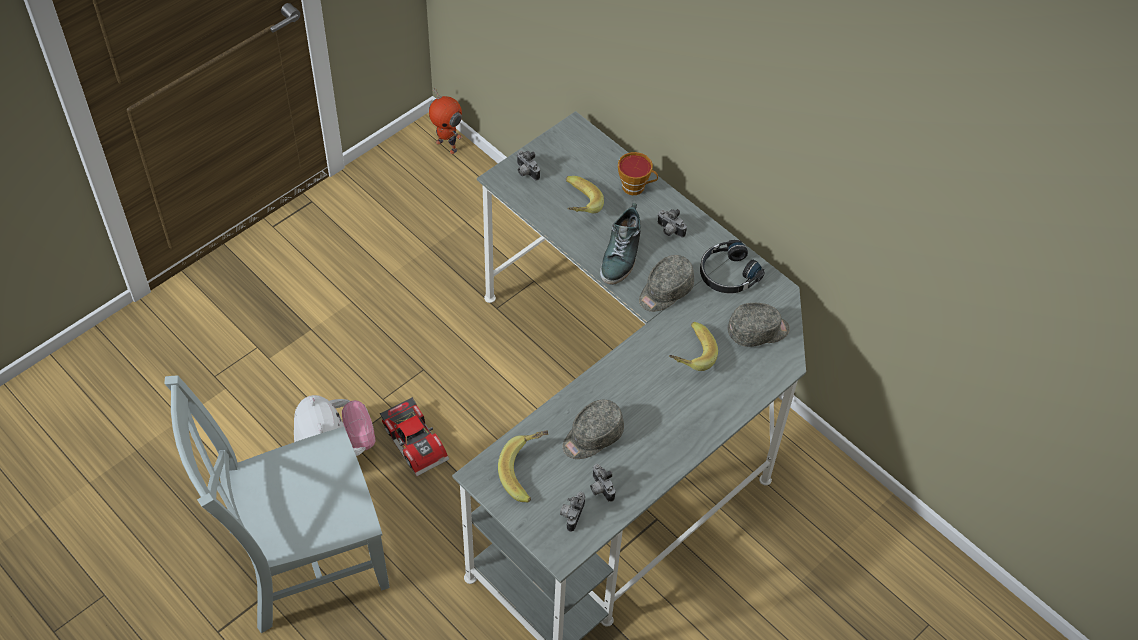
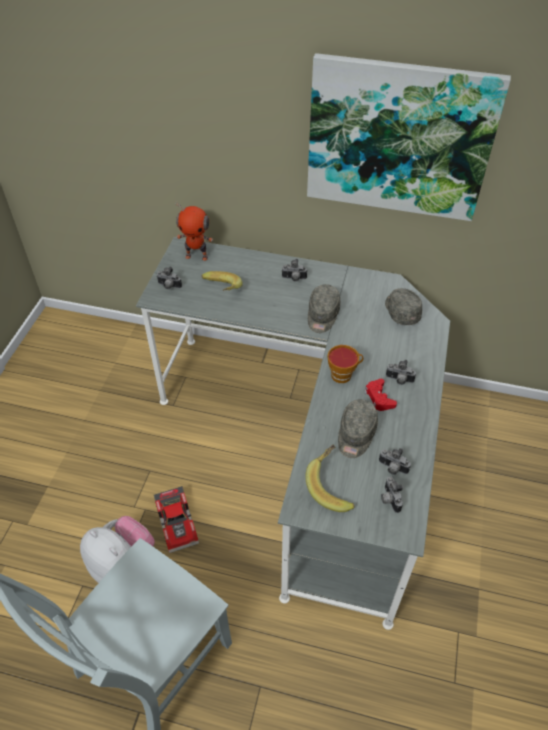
camera: 30 degrees left, 5 degrees down
(417, 441) = (178, 522): toy car -> toy car turned 45 degrees clockwise
(447, 145) = (70, 323): toy robot -> toy robot (197, 256)
(621, 254) = (275, 307): shoe -> none
(636, 187) = (250, 263): cup -> cup (343, 374)
(648, 413) = (379, 398): none -> red game controller
(686, 406) = (399, 380): none -> camera
(688, 355) = (372, 347): banana -> none
(727, 274) = (352, 287): black headphones -> none
(758, 331) = (401, 311): grey cap -> grey cap turned 60 degrees counterclockwise
(813, 134) = (399, 139): none -> picture

